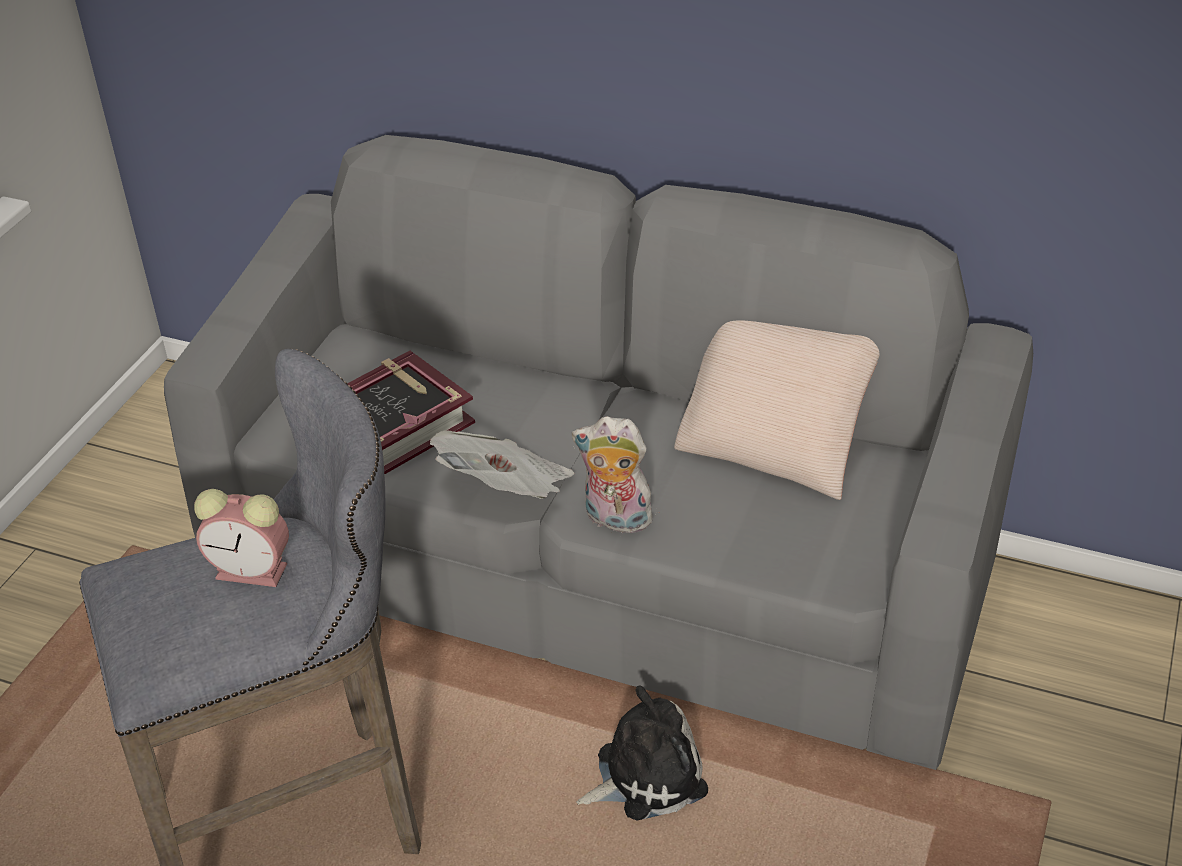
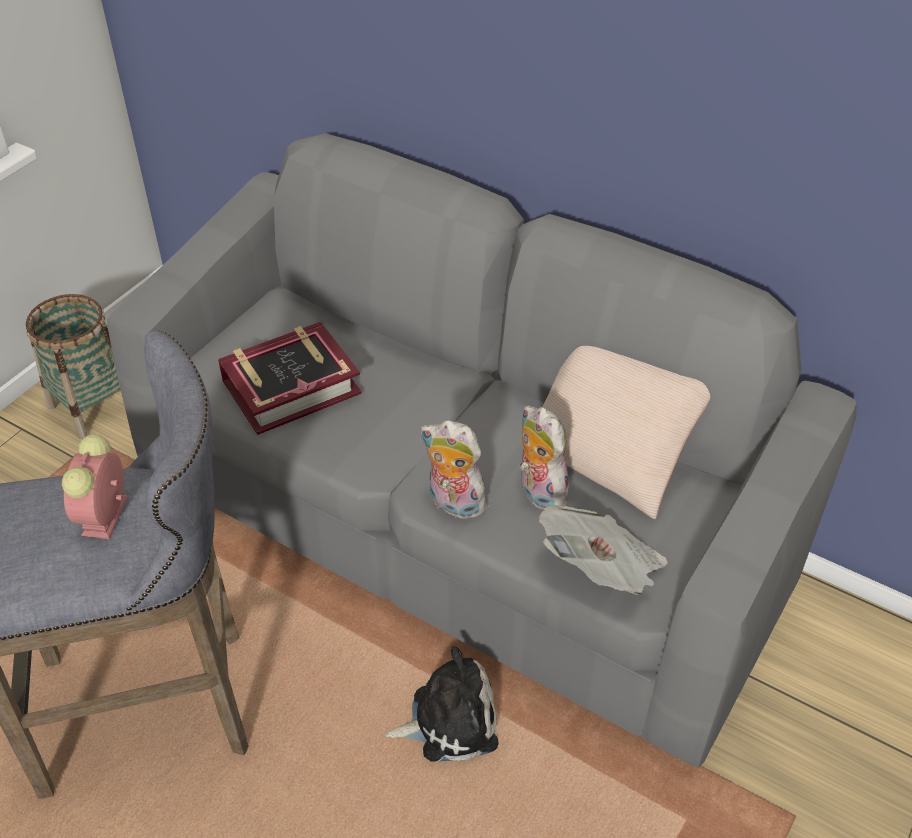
camera: 10 degrees right, 5 degrees up
(117, 510) = (92, 406): none -> basket
(254, 571) = (105, 518): alarm clock -> alarm clock turned 75 degrees clockwise
(506, 491) = (369, 461): newspaper -> newspaper (601, 569)
(705, 493) = (538, 492): none -> plush toy

